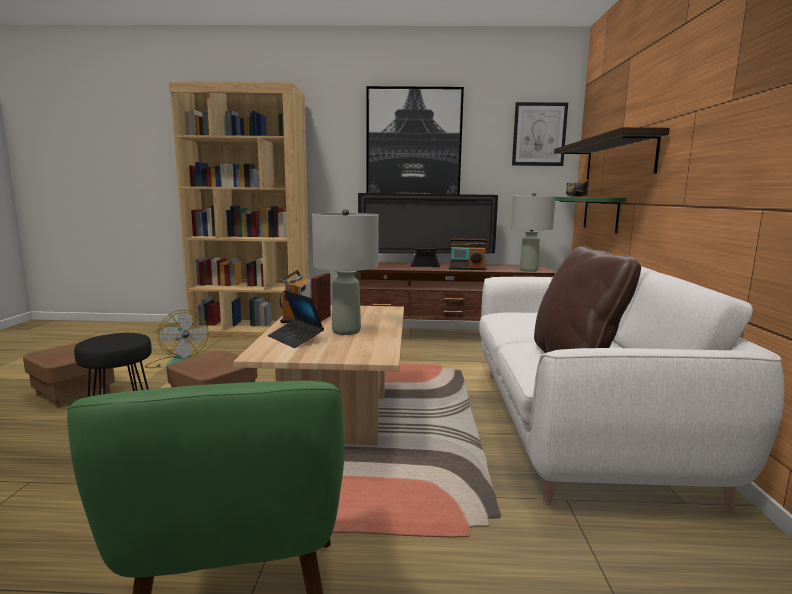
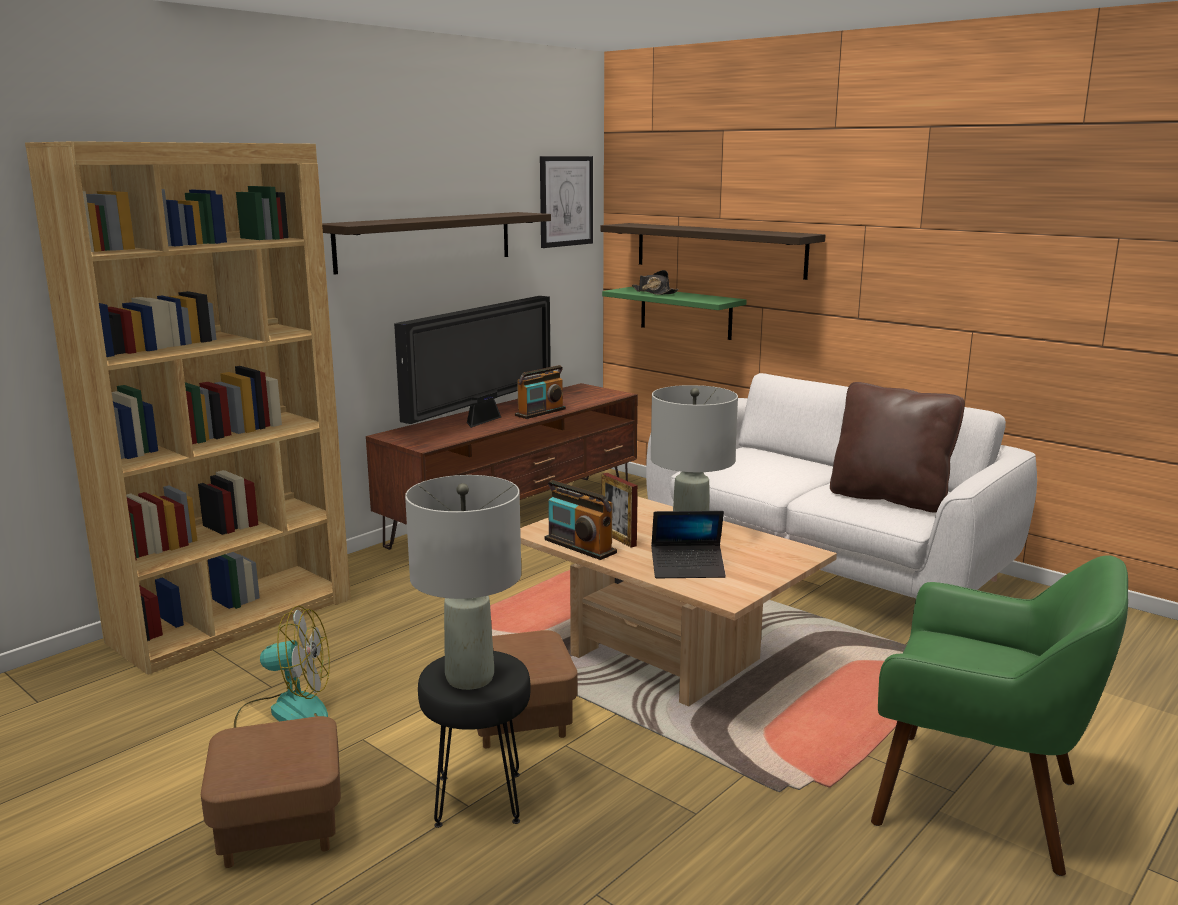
camera: 50 degrees left, 5 degrees up
(413, 153) = (426, 241): picture -> shelf
(529, 270) = (603, 397): grey table lamp -> grey table lamp (470, 678)

